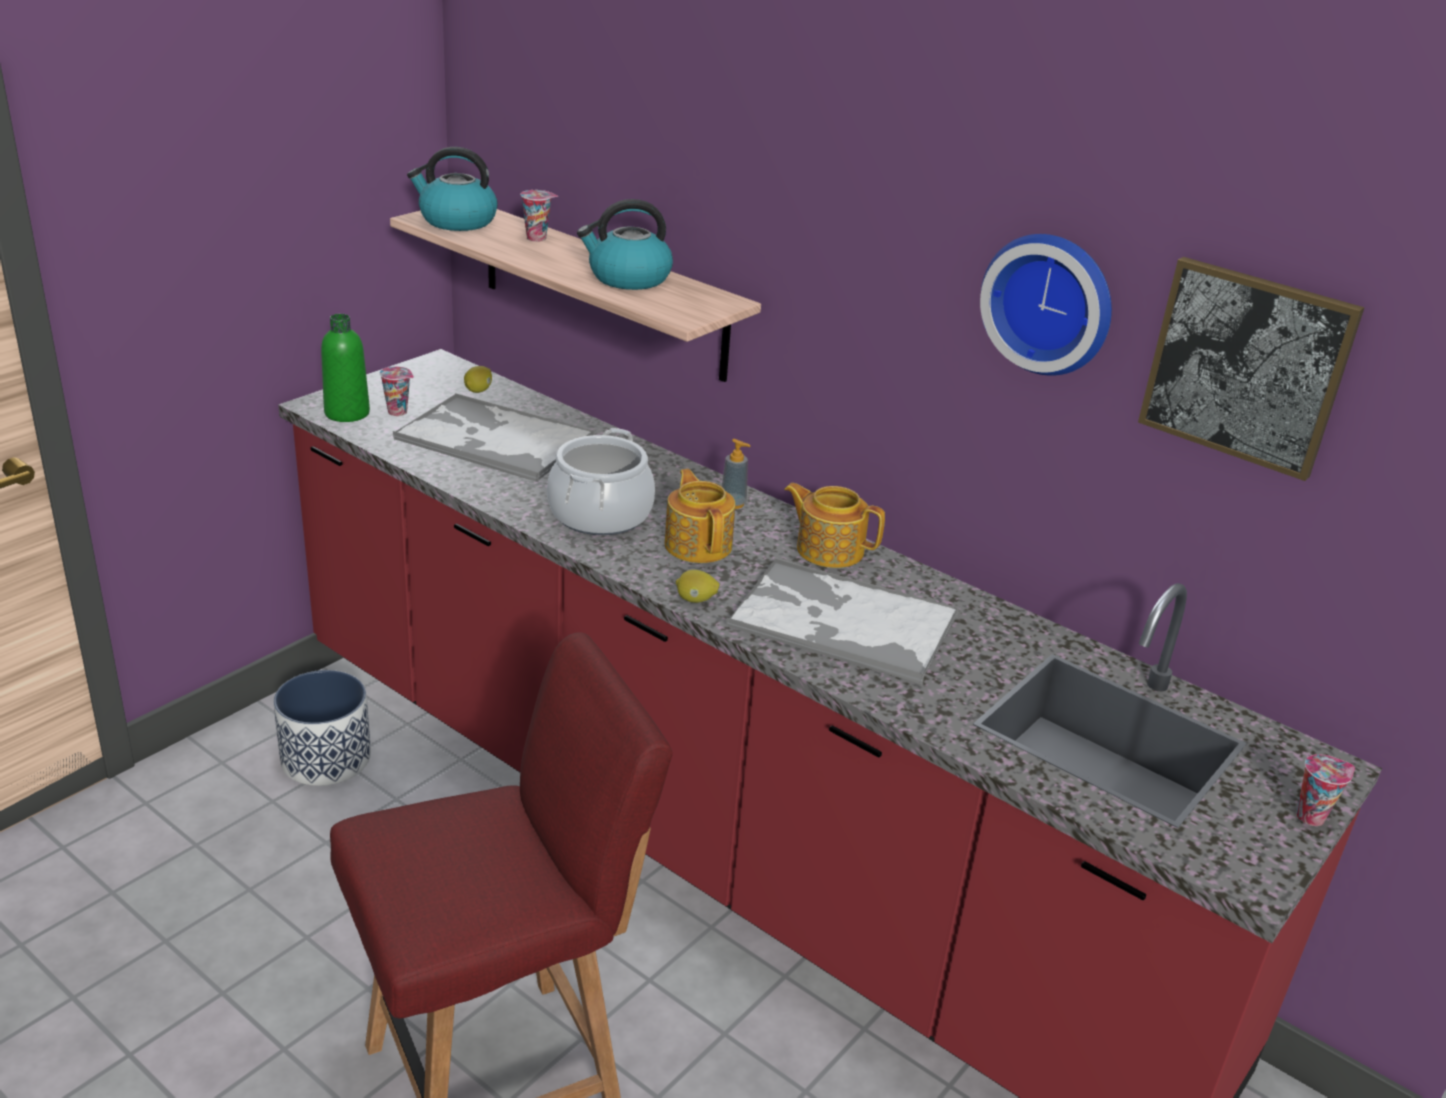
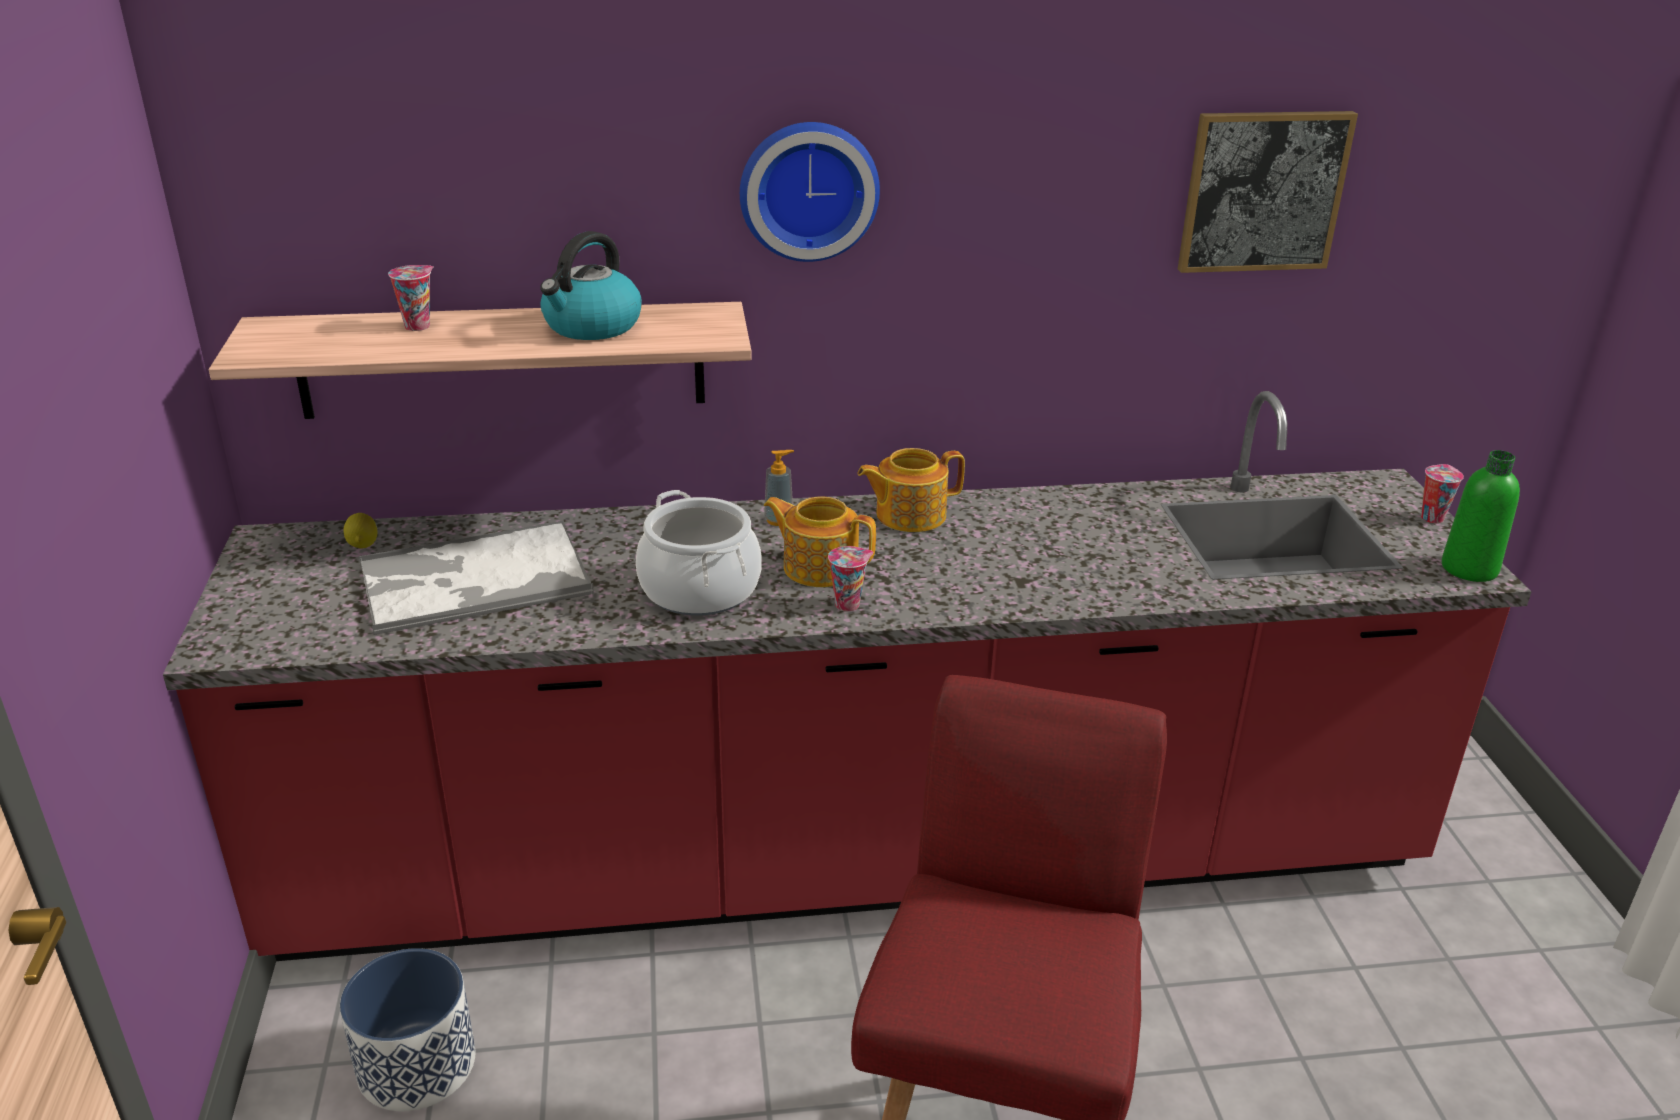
camera: 45 degrees left, 0 degrees up
(347, 413) = (267, 639): green bottle -> green bottle (1469, 568)
(399, 412) = (323, 607): cup -> cup (848, 604)
(456, 221) = (293, 343): kettle -> none
(695, 600) = (903, 610): lemon -> none
(841, 621) = (1018, 562): tray -> none
(1050, 302) = (1078, 193): wall clock -> wall clock (808, 189)

